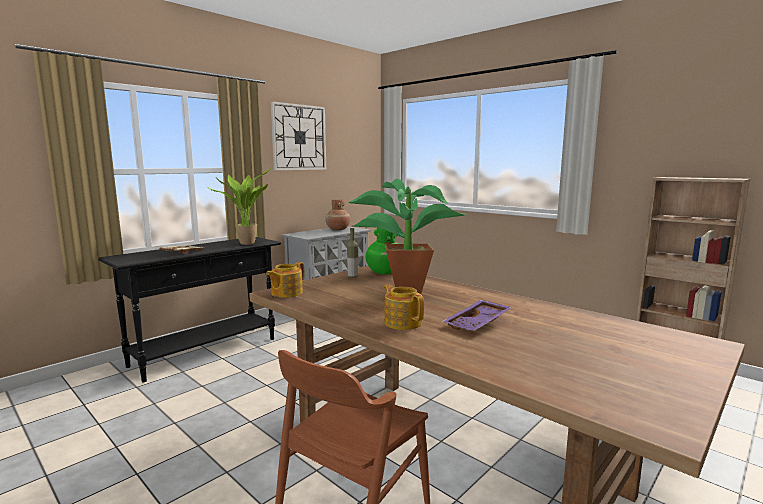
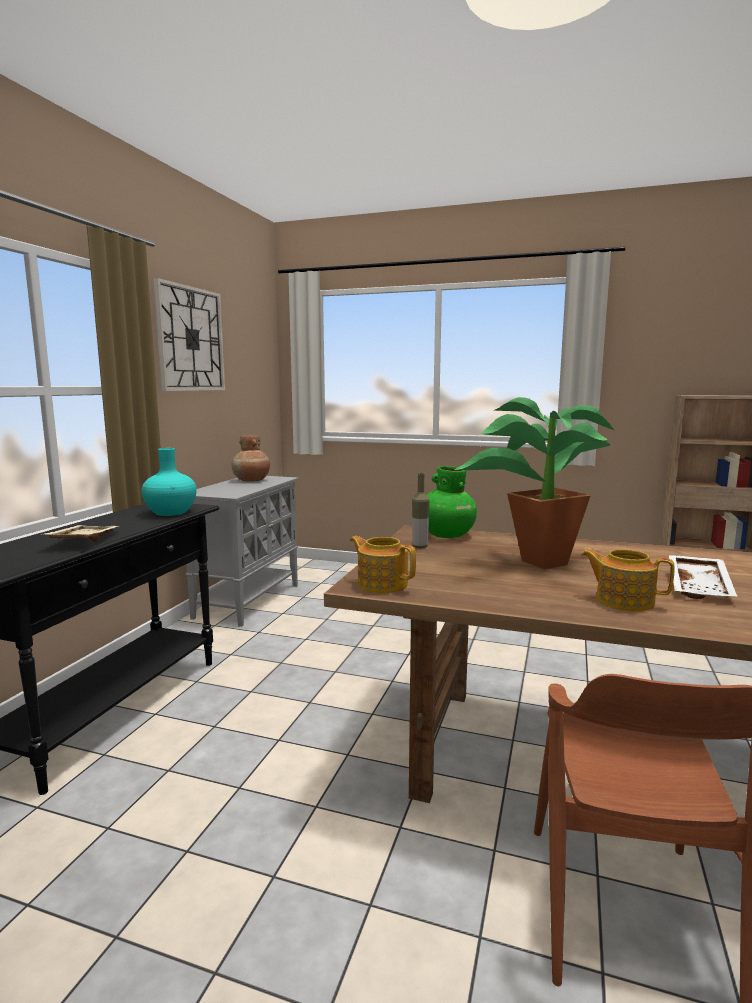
camera: 25 degrees left, 0 degrees up
(247, 243) = (170, 513): potted plant -> turquoise vase
(286, 293) = (382, 584): teapot -> teapot turned 120 degrees clockwise
(478, 324) = (700, 587): purple tray -> white tray

